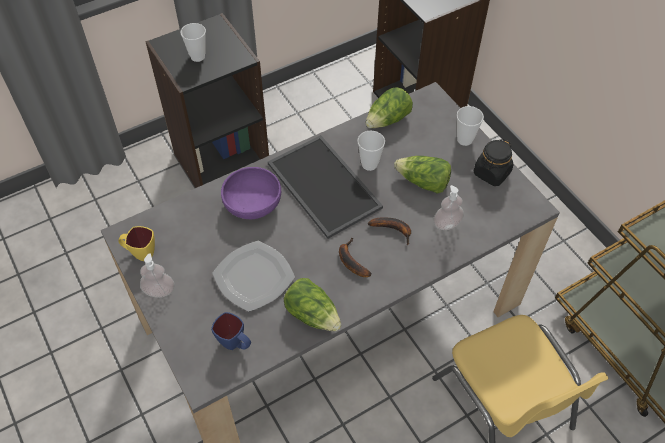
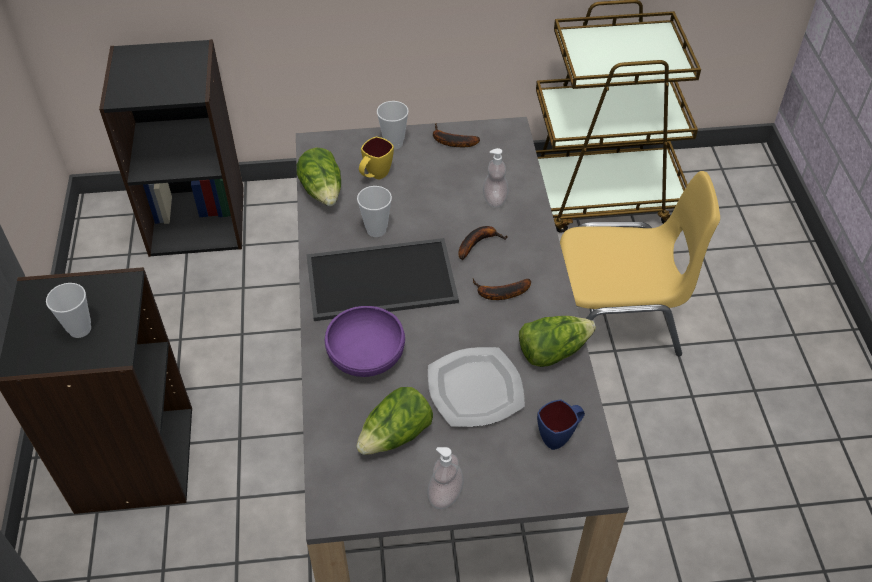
camera: 65 degrees left, 5 degrees down
(140, 253) = (374, 500): yellow mug -> yellow mug (375, 176)
(423, 182) = (430, 196): lettuce -> lettuce (396, 435)
(491, 173) = (451, 141): black jar -> banana

